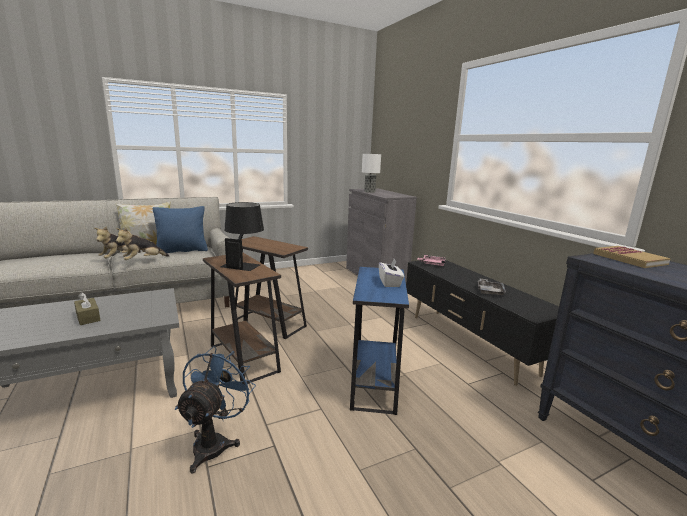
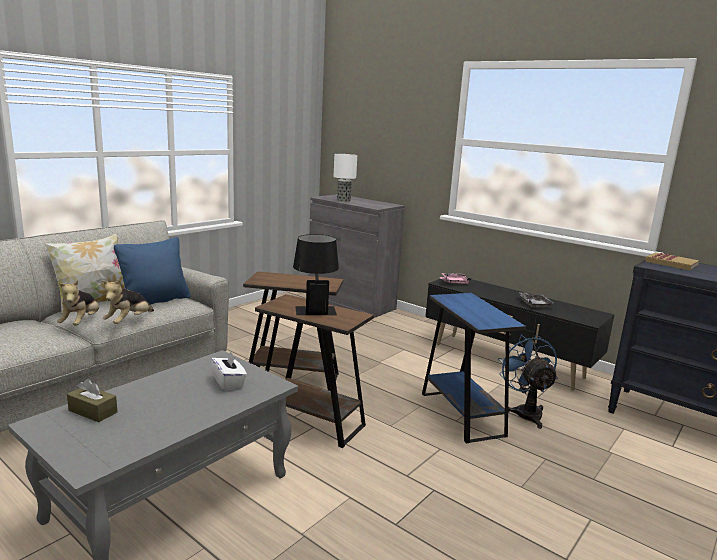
camera: 25 degrees left, 0 degrees up
(88, 317) = (183, 400): brown tissue box -> brown tissue box (93, 411)
(215, 443) = (378, 503): blue fan -> blue fan (525, 412)
(390, 282) = (482, 308): white tissue box -> white tissue box (229, 382)

